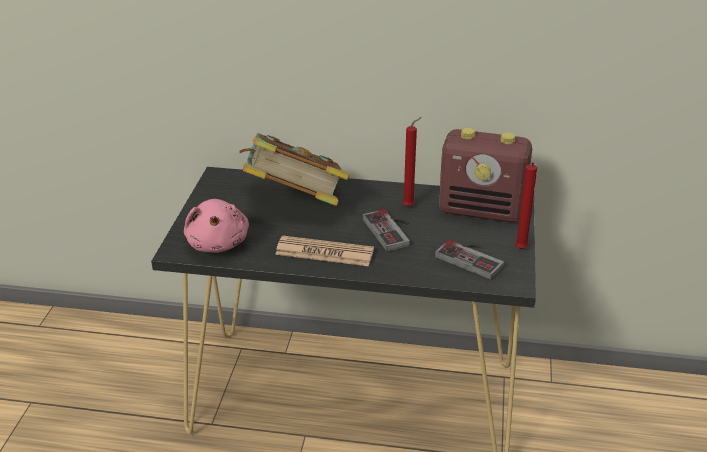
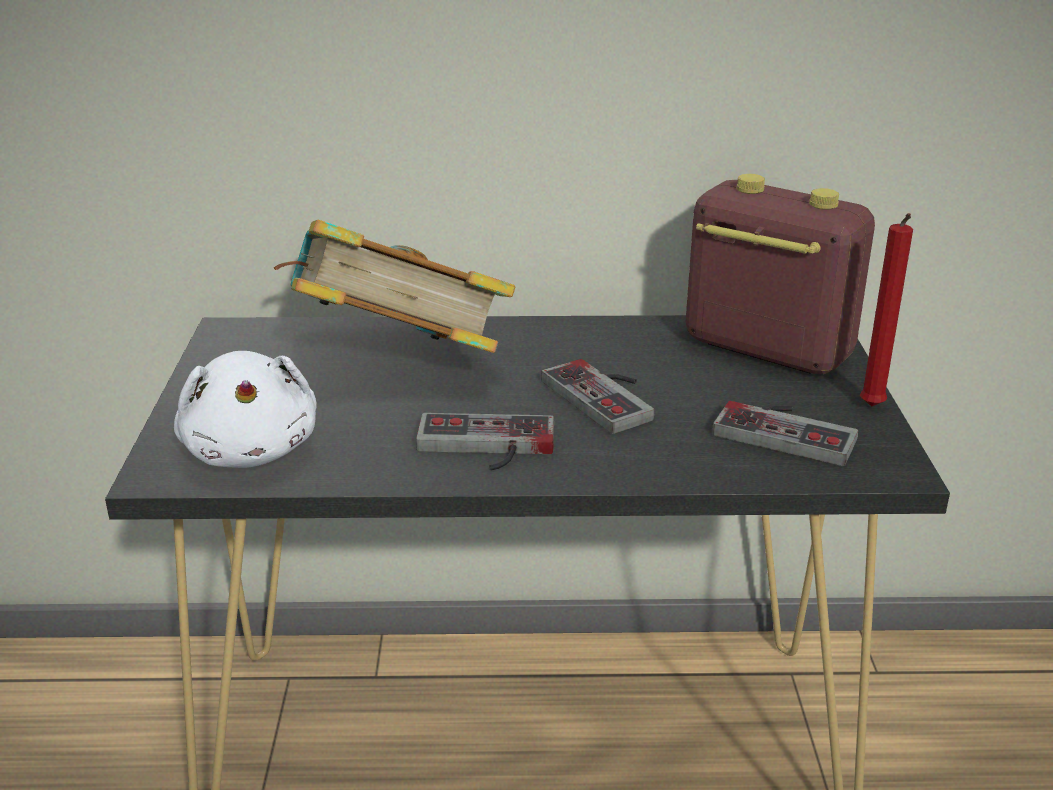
camera: 10 degrees left, 5 degrees down
(218, 243) = (251, 450): pink plush toy -> white plush toy
(324, 252) = (485, 447): newspaper -> game controller
(410, 206) = (625, 352): red candle -> none
(482, 211) = (765, 350): radio -> radio turned 150 degrees counterclockwise

